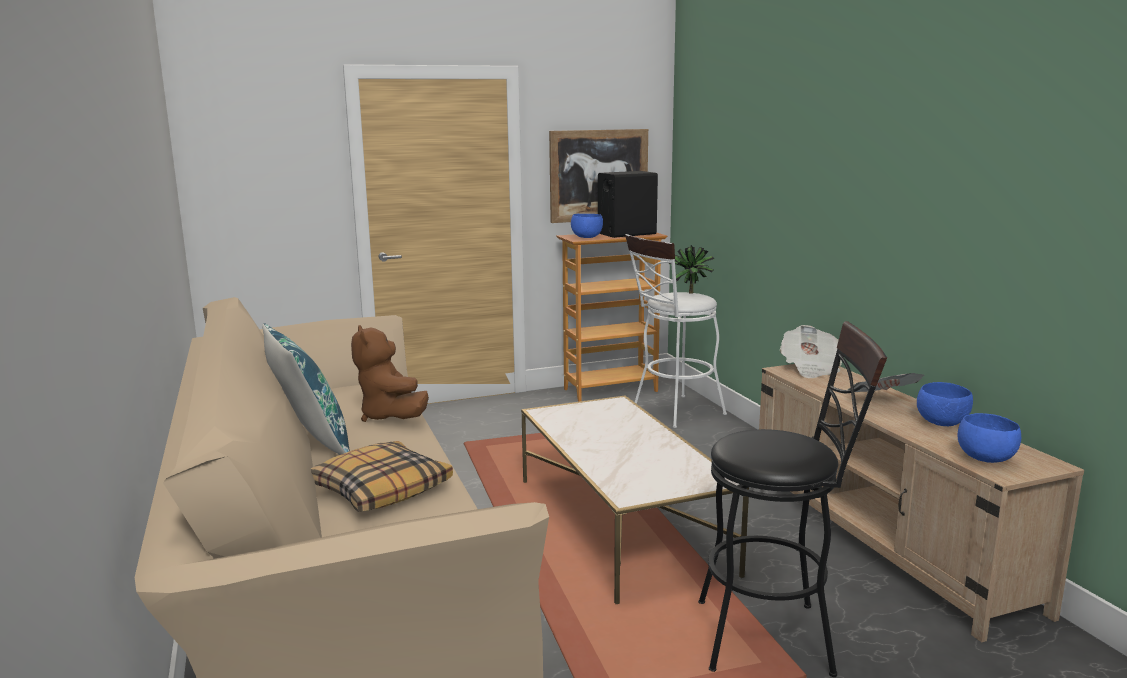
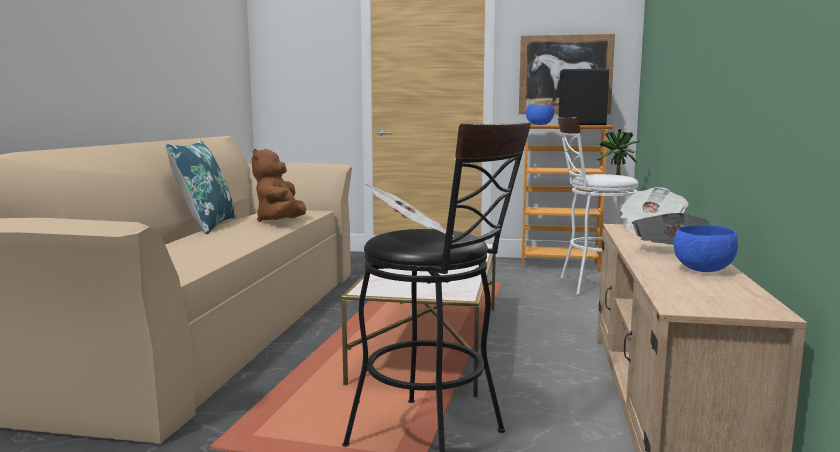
camera: 30 degrees right, 5 degrees down
(380, 489) = (187, 247): pillow -> none
(769, 450) = (410, 236): none -> newspaper
(985, 459) = (689, 295): blue bowl -> none

